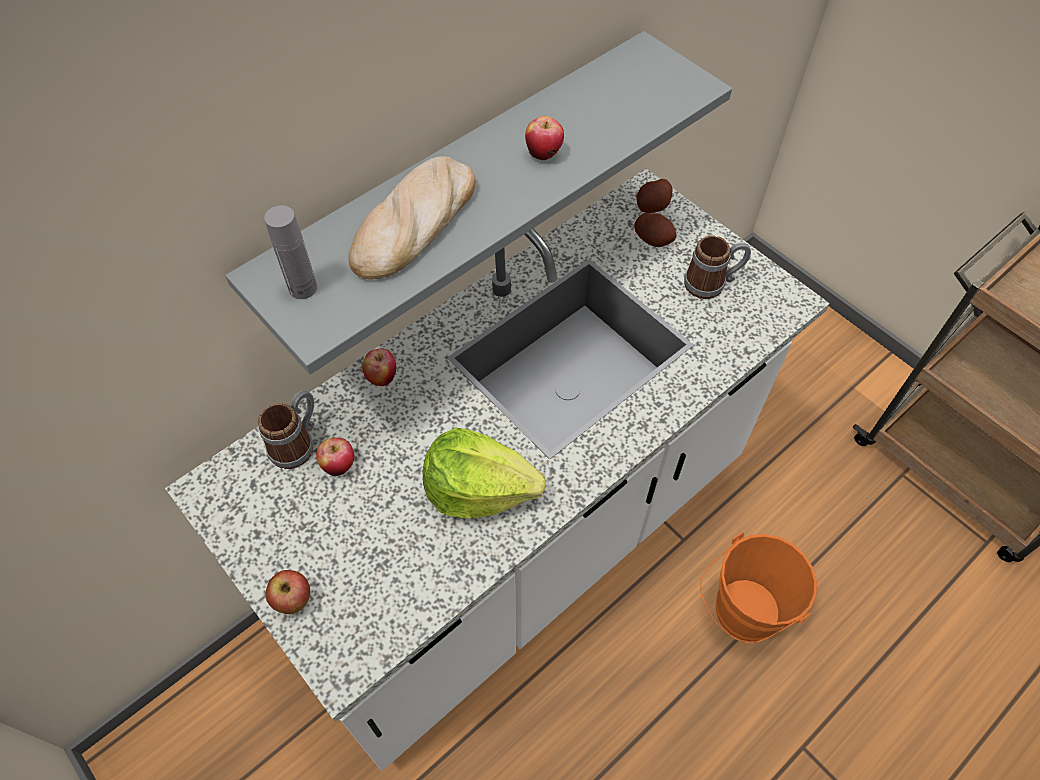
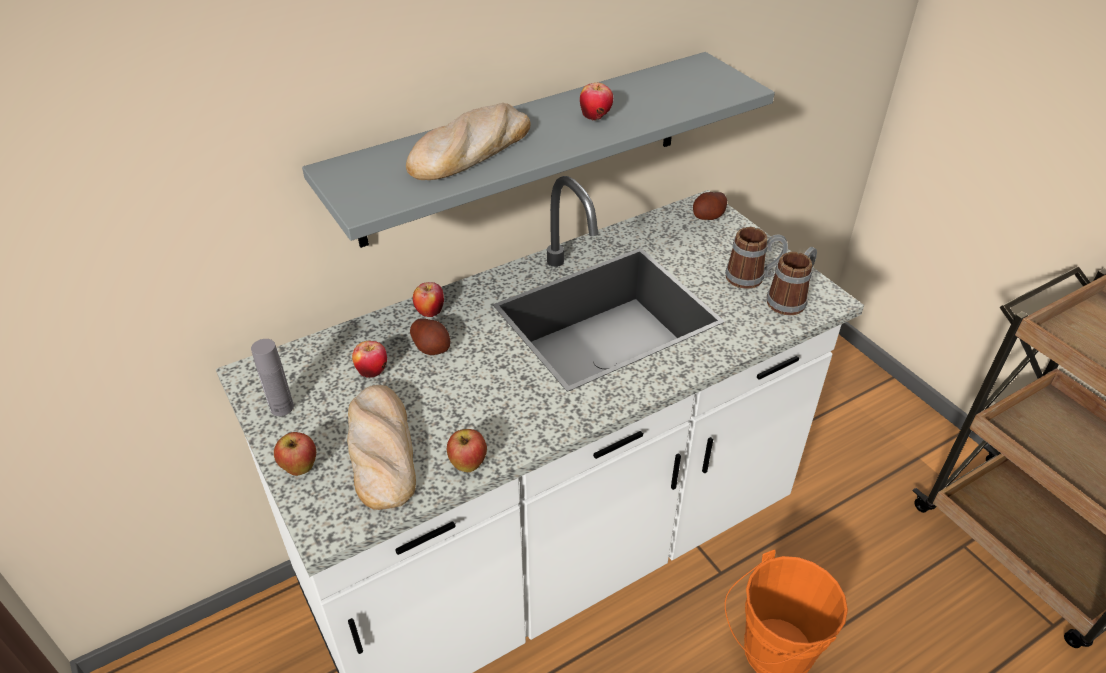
camera: 10 degrees right, 15 degrees down
(298, 442) = (341, 350): mug -> mug (790, 299)
(303, 288) = (363, 180): grey bottle -> grey bottle (282, 407)
(373, 562) = (381, 449): none -> bread
(468, 567) = (468, 465): none -> apple
(478, 488) = (494, 405): lettuce -> none
(653, 239) = (704, 240): potato -> potato (432, 347)

